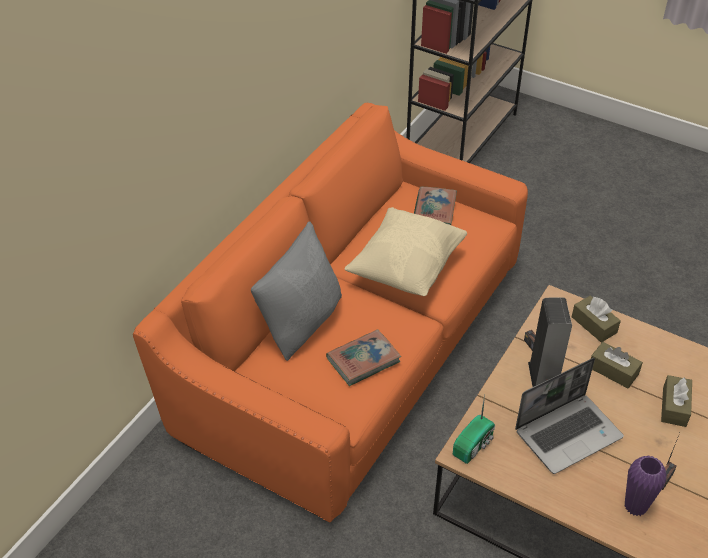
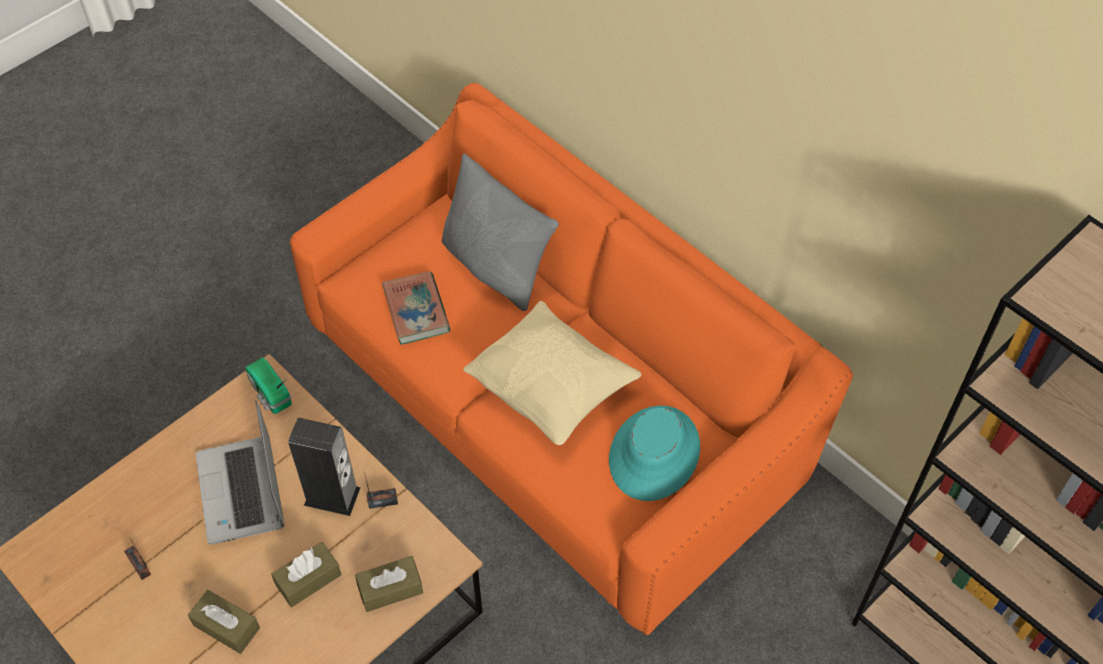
camera: 105 degrees right, 10 degrees up
(434, 211) = (654, 454): book -> turquoise hat
(635, 506) = (123, 520): purple vase -> none

